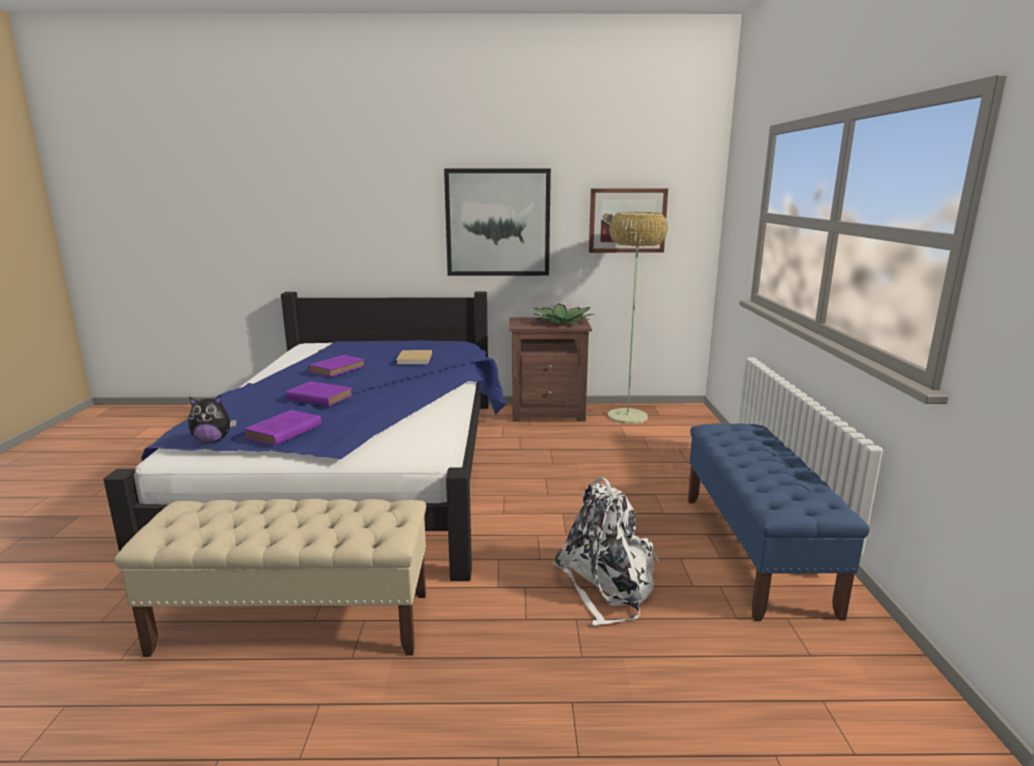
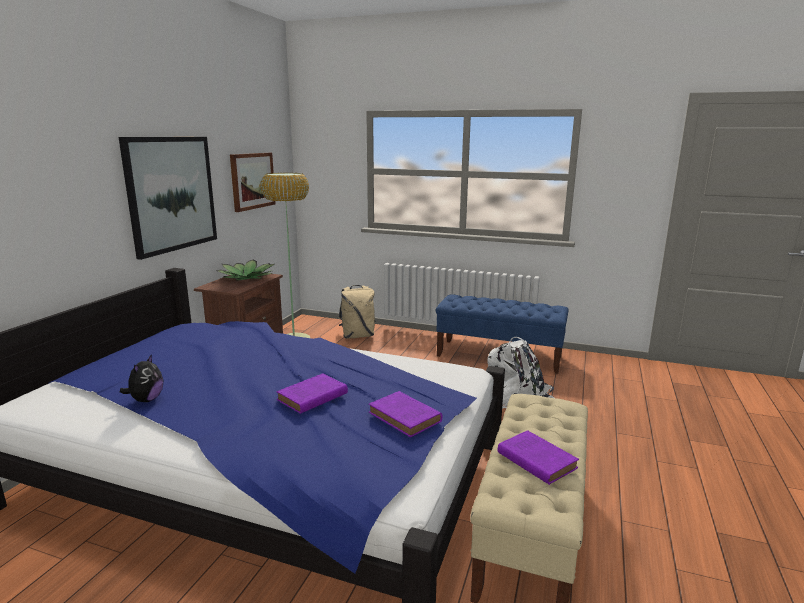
camera: 70 degrees left, 0 degrees up
(213, 440) = (402, 456): plush toy -> plush toy (146, 400)
(338, 369) = (212, 383): purple book -> purple book (535, 459)
(414, 359) = (231, 346): beige book -> none
(684, 442) = (358, 336): none -> beige backpack

